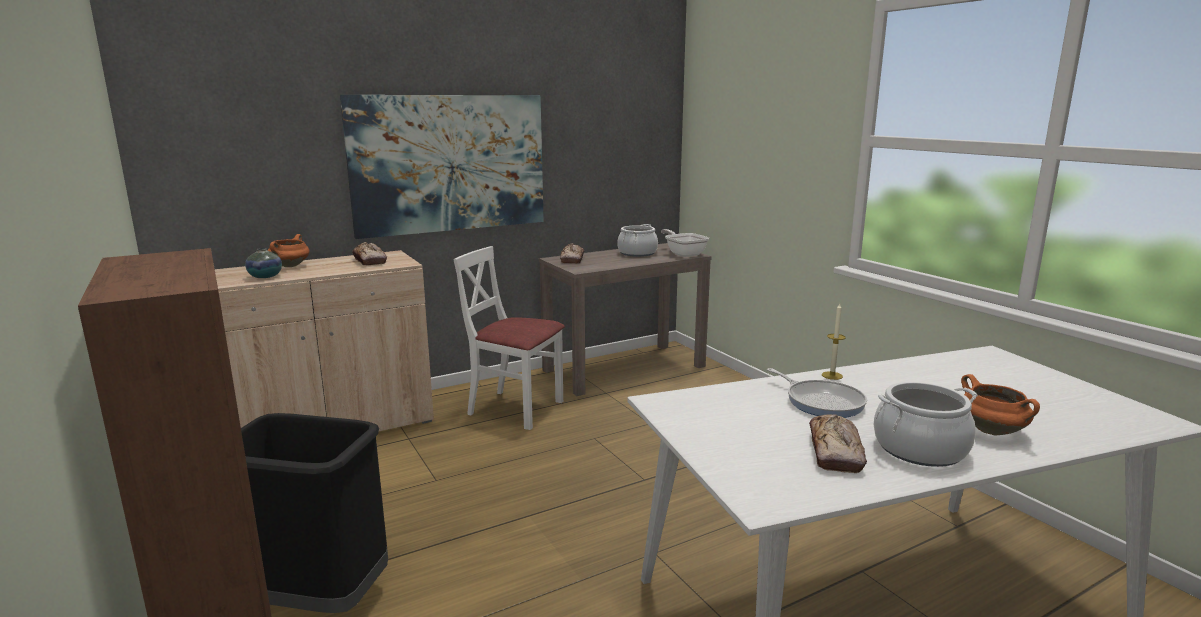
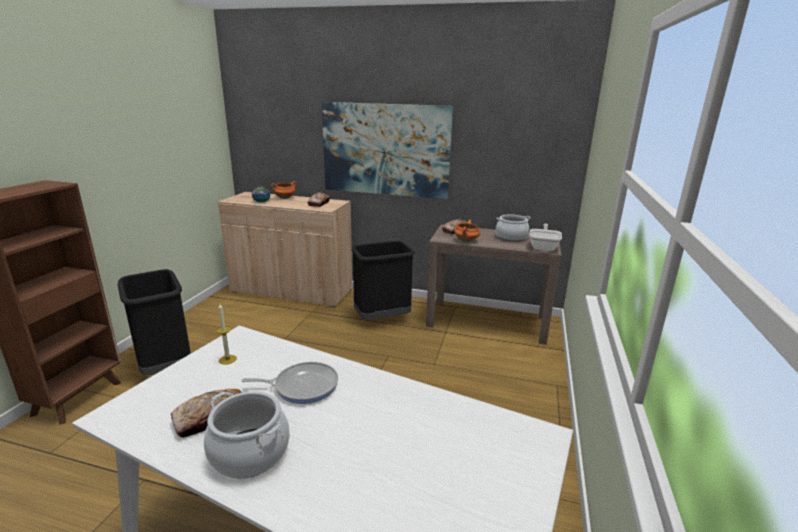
camera: 45 degrees right, 5 degrees up
(515, 408) = (382, 318): white chair -> black trash can
(821, 402) = (302, 386): frying pan -> frying pan turned 105 degrees counterclockwise
(832, 375) = (363, 375): candle -> candle (227, 359)
(993, 431) = (326, 482): orange cooking pot -> orange cooking pot (466, 241)

